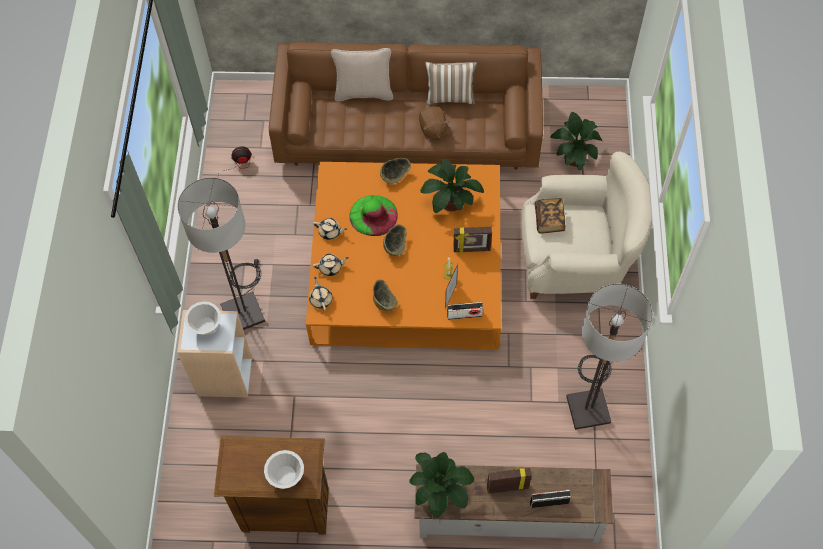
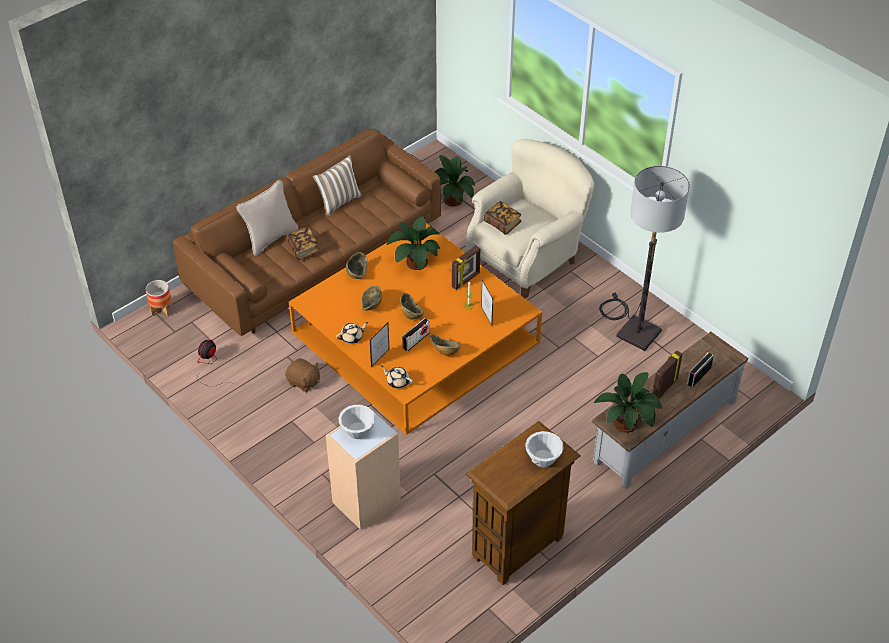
camera: 45 degrees left, 15 degrees down
(244, 302) = (322, 445): floor lamp -> none
(254, 94) = (162, 310): none -> planter
(331, 267) = (380, 358): beige teapot -> picture frame
(373, 215) = (371, 306): green hat -> bowl
(376, 122) = (303, 249): none -> book
(433, 129) = (351, 228): brown plush toy -> brown plush toy (303, 382)
(464, 315) = (509, 320): radio -> radio (416, 341)

